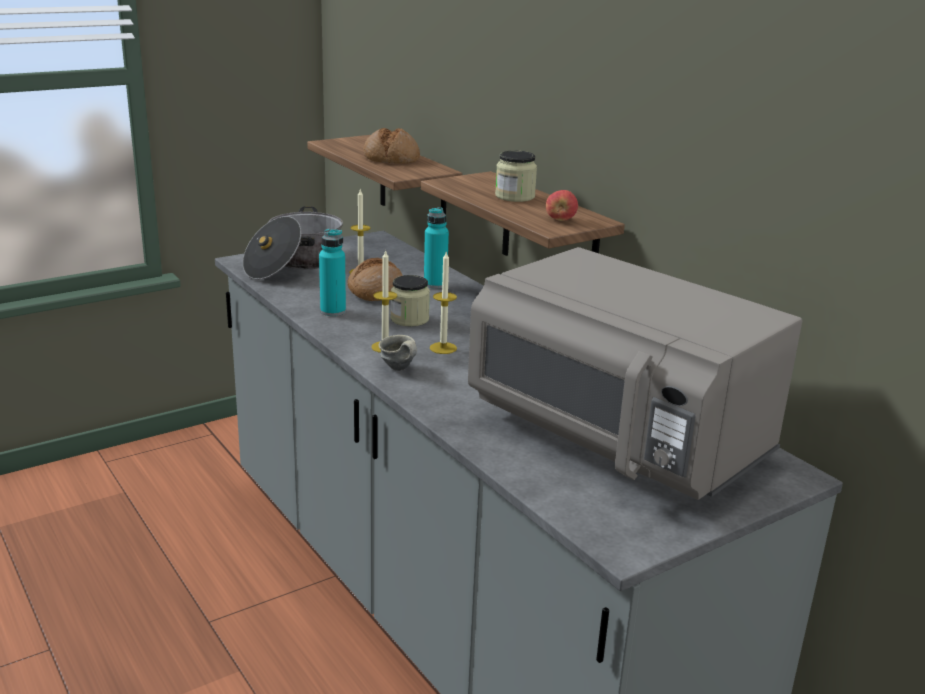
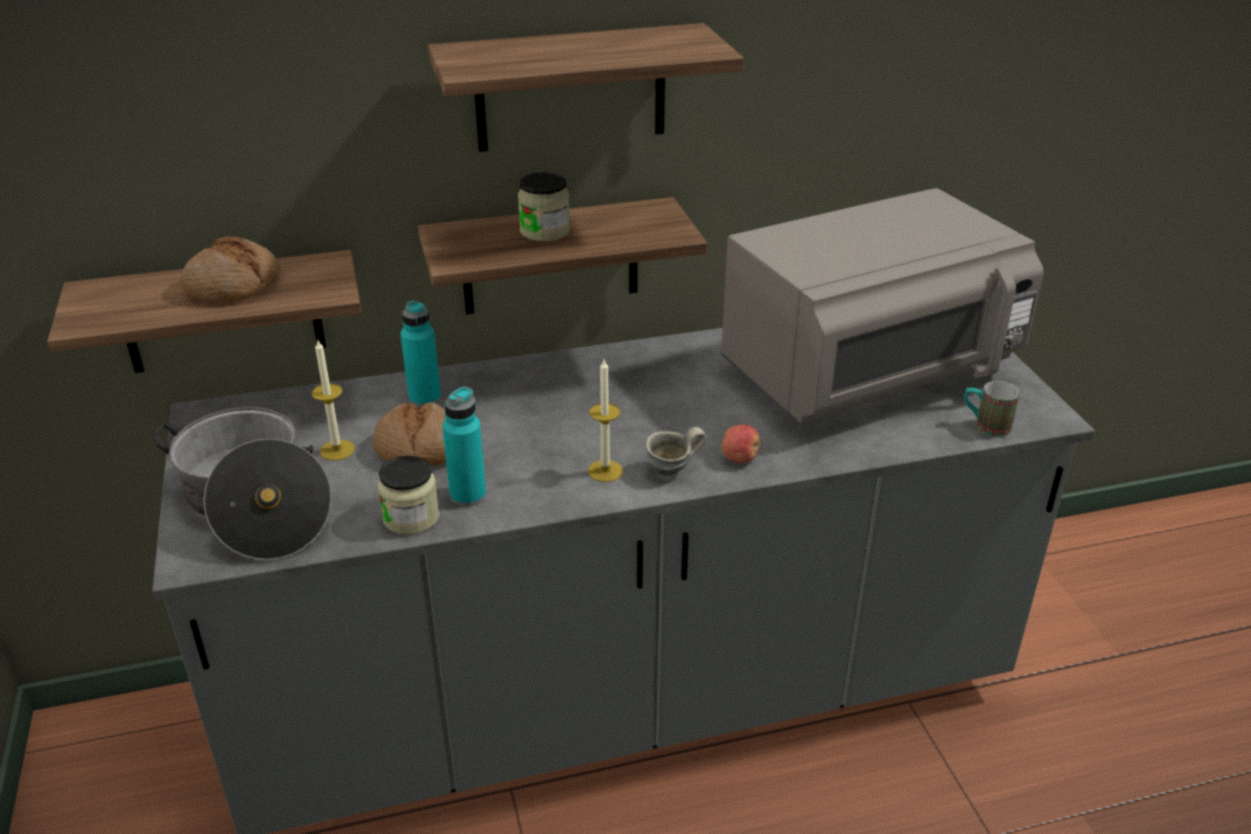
camera: 70 degrees left, 10 degrees up
(409, 319) = (529, 438): jar -> jar (411, 517)
(443, 348) = (627, 429): candle -> none
(560, 219) = (647, 224): apple -> apple (740, 458)
(571, 506) = (985, 426): none -> mug
(574, 99) = (570, 88): none -> shelf

